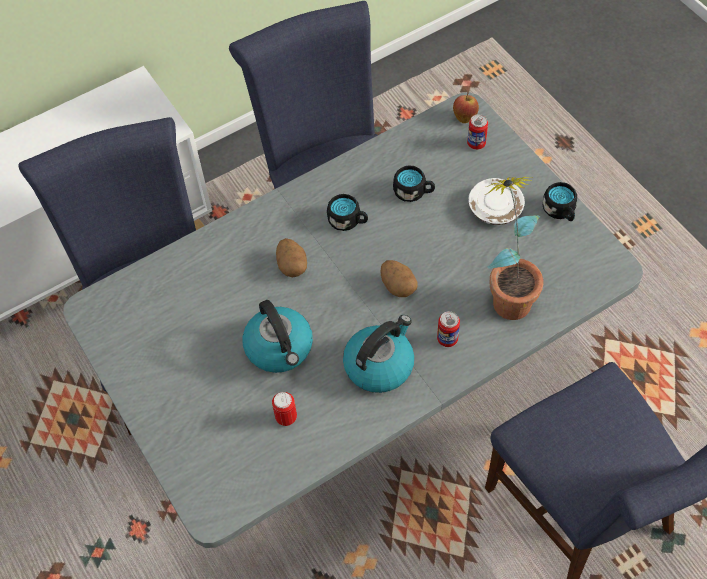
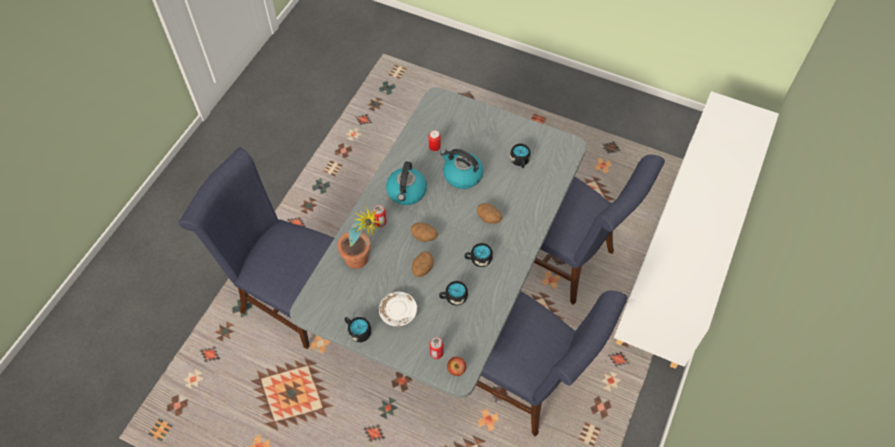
camera: 145 degrees right, 0 degrees up
(180, 324) = (520, 161): none -> black mug
(430, 245) = (422, 269): none -> potato

